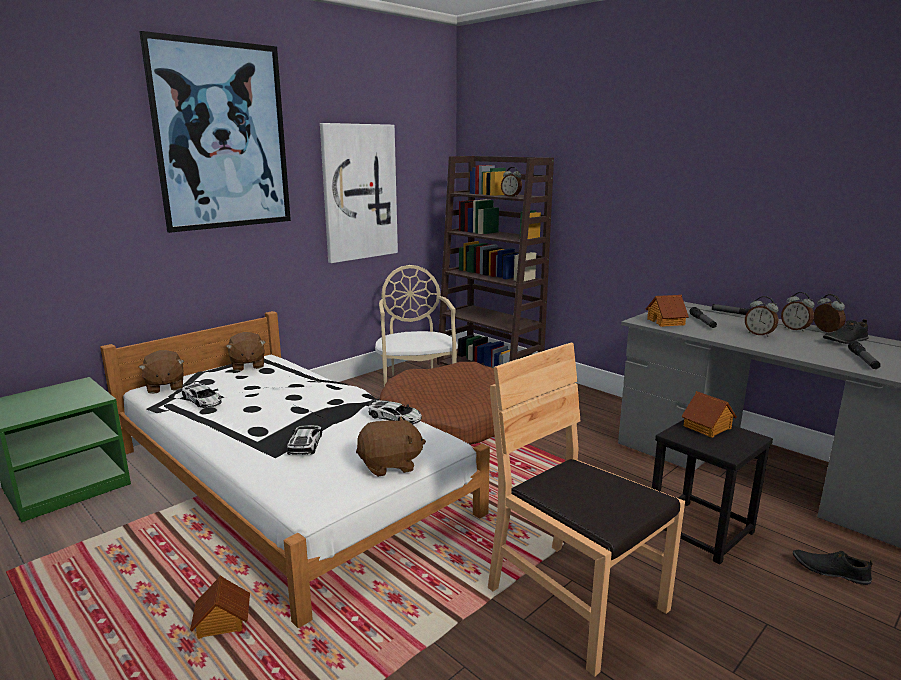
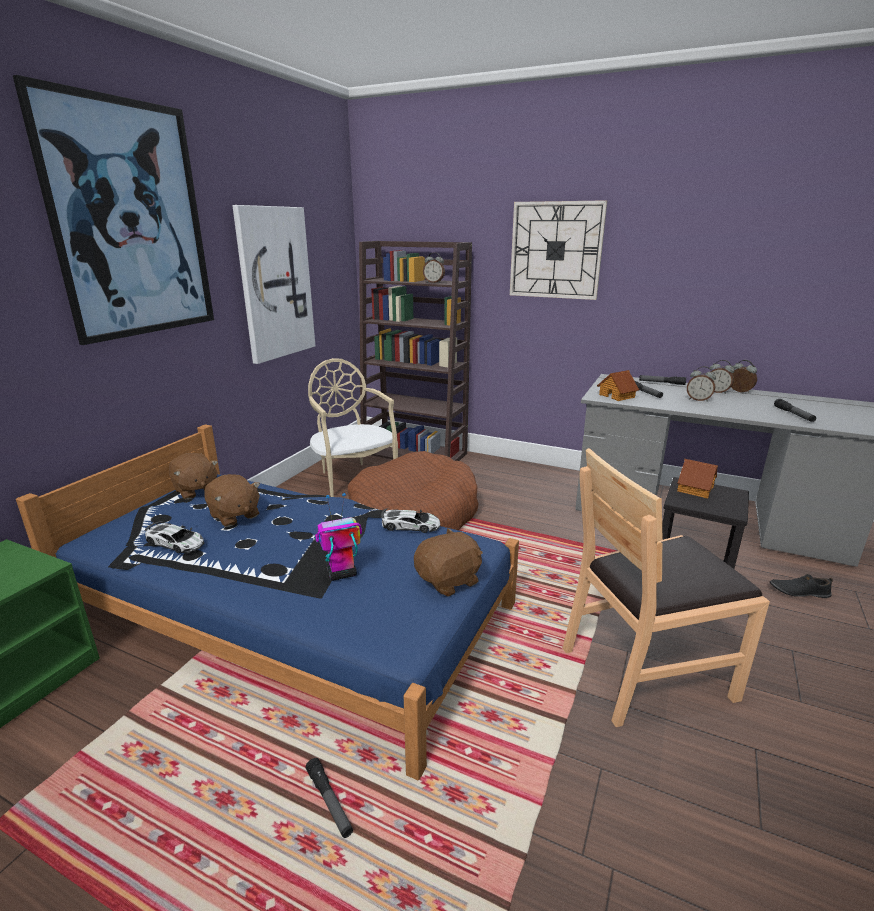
camera: 20 degrees left, 5 degrees up
(165, 386) = (110, 533): brown plush toy -> brown plush toy (234, 516)
(222, 623) = (329, 801): toy house -> flashlight
(287, 480) = (290, 612): white bed -> blue bed
(305, 443) = (341, 574): toy car -> toy robot
(575, 601) = (645, 671): brown chair -> brown chair turned 45 degrees counterclockwise
(634, 166) = (556, 250): none -> wall clock
(845, 340) = (761, 398): black shoe -> none

